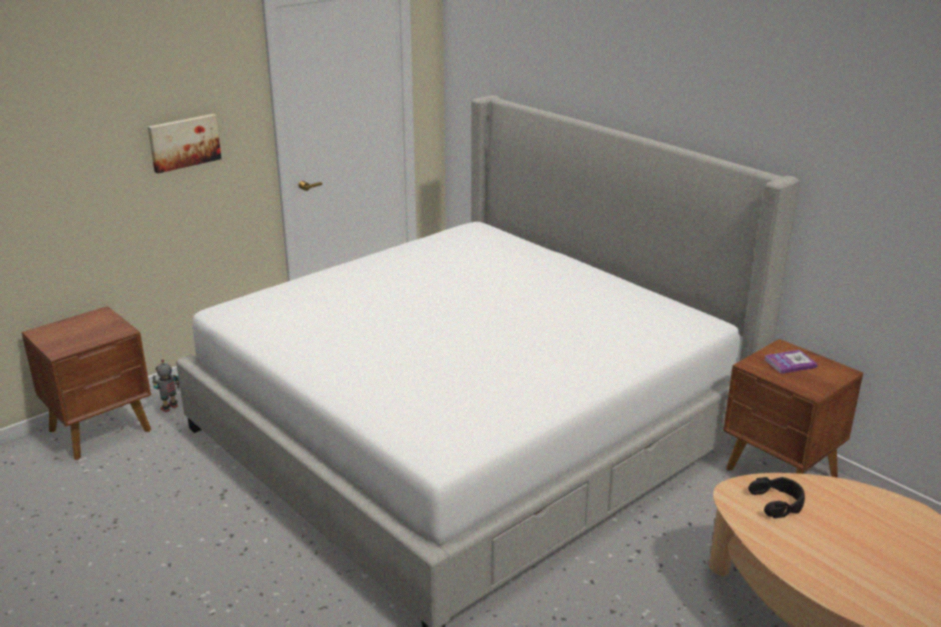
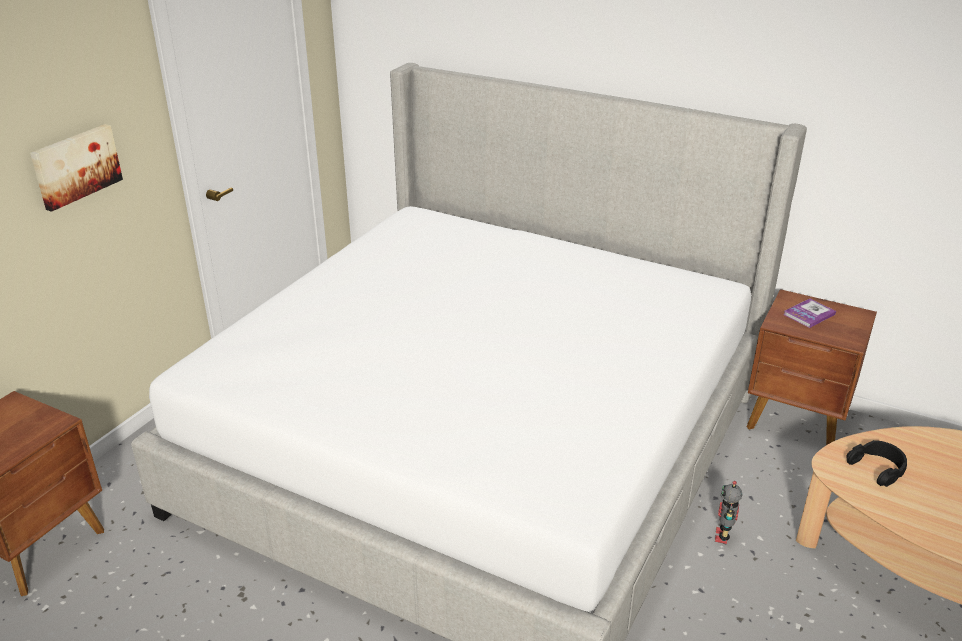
camera: 20 degrees left, 5 degrees up
(170, 408) = (114, 495): toy robot -> toy robot (723, 536)

